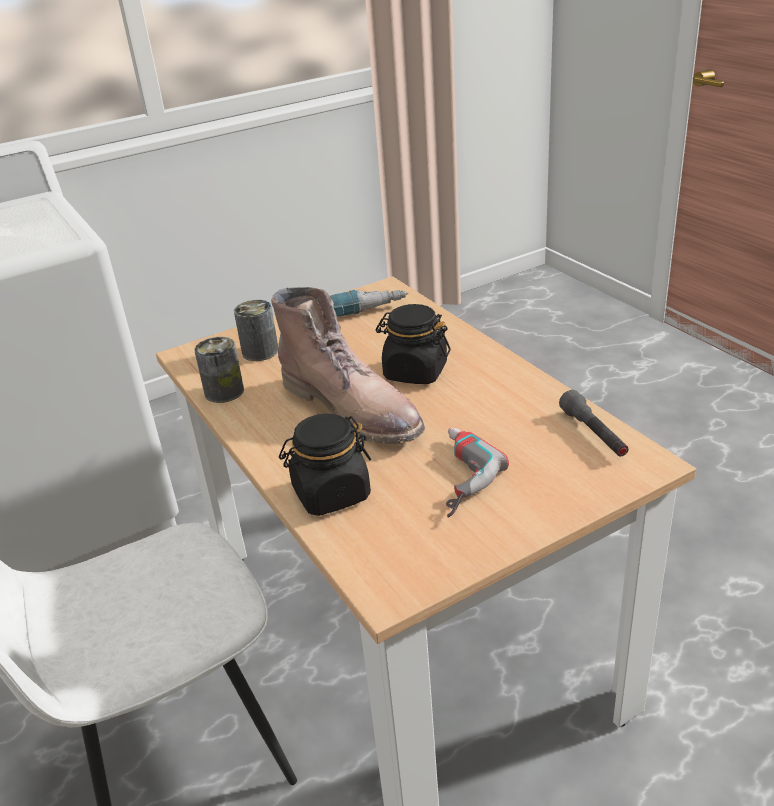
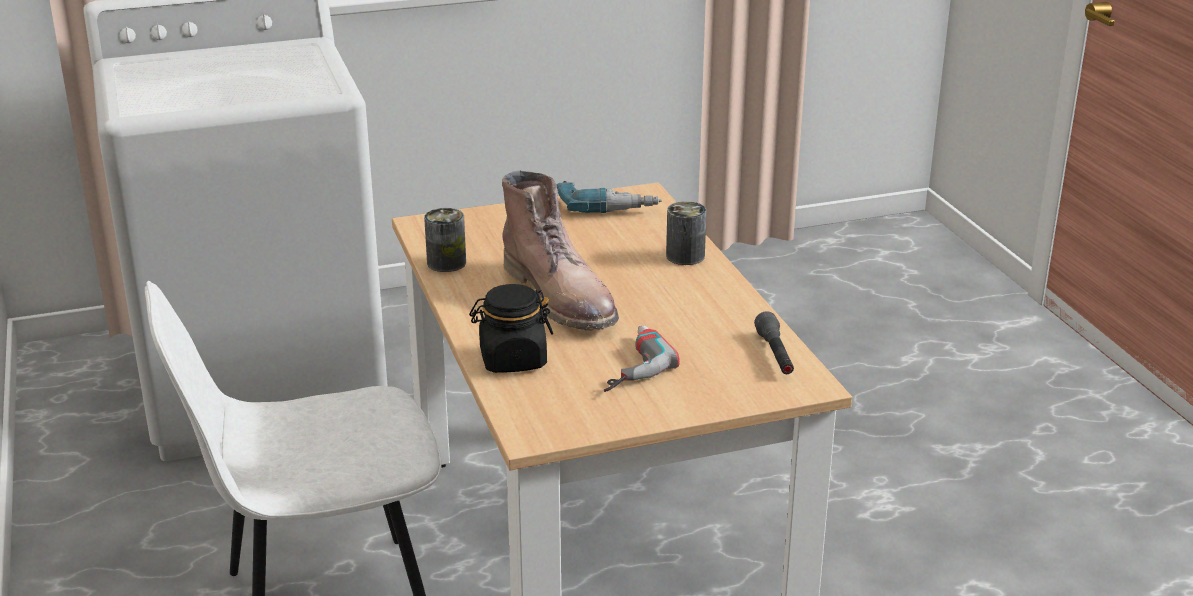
camera: 10 degrees right, 5 degrees down
(260, 351) = (493, 233): can -> can (685, 256)
(415, 372) = (635, 276): black jar -> none

